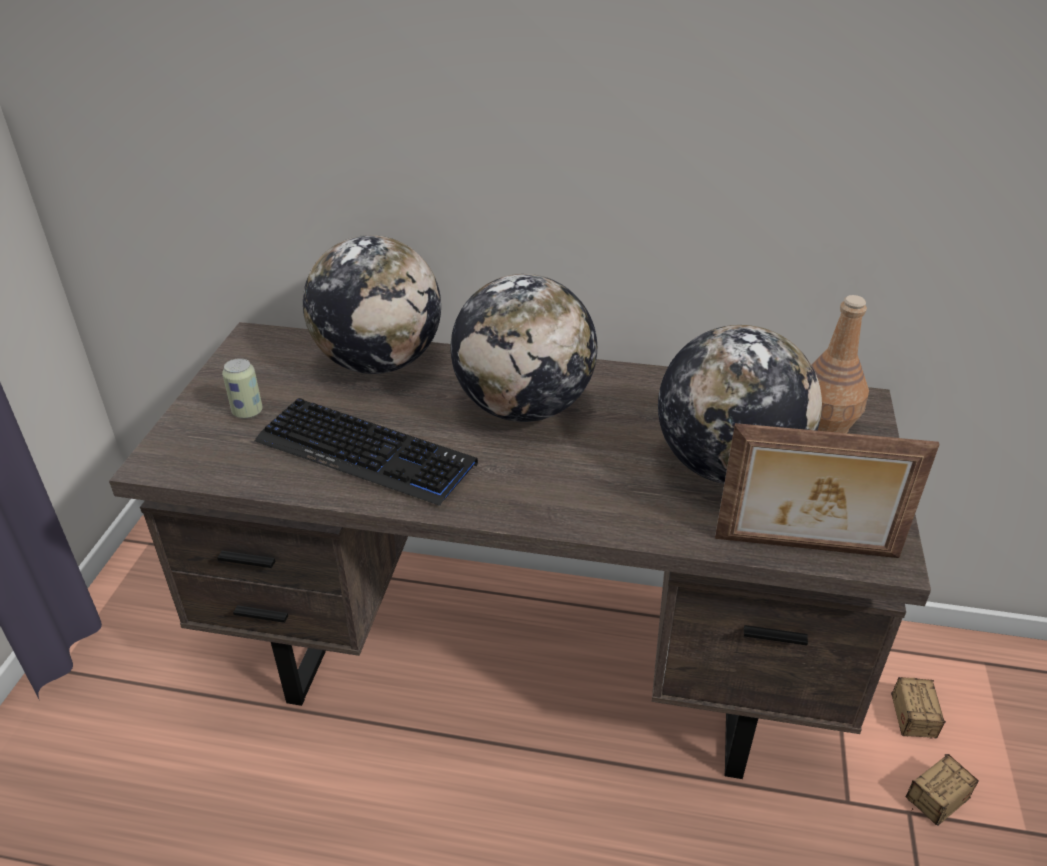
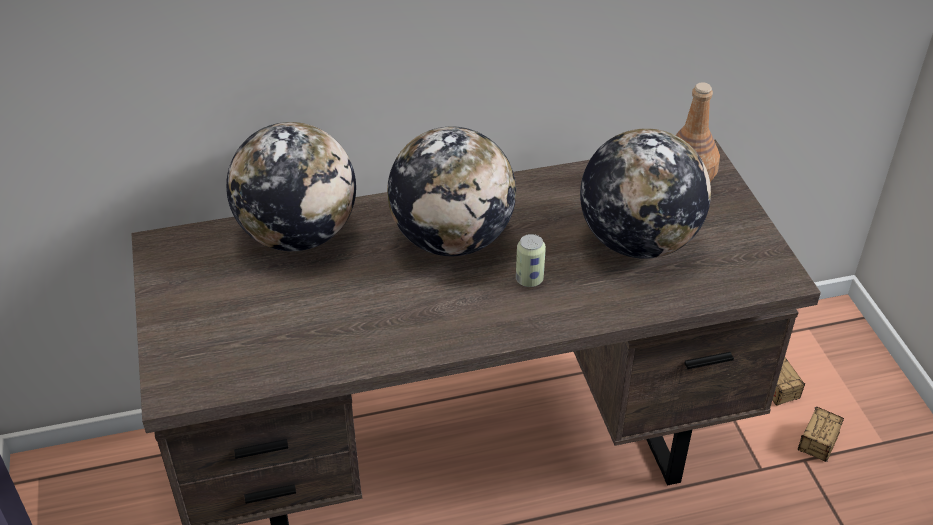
camera: 25 degrees left, 5 degrees up
(247, 412) = (216, 318): can -> can (529, 280)
(366, 453) = (351, 321): keyboard -> none
(806, 549) = (728, 289): picture frame -> none

